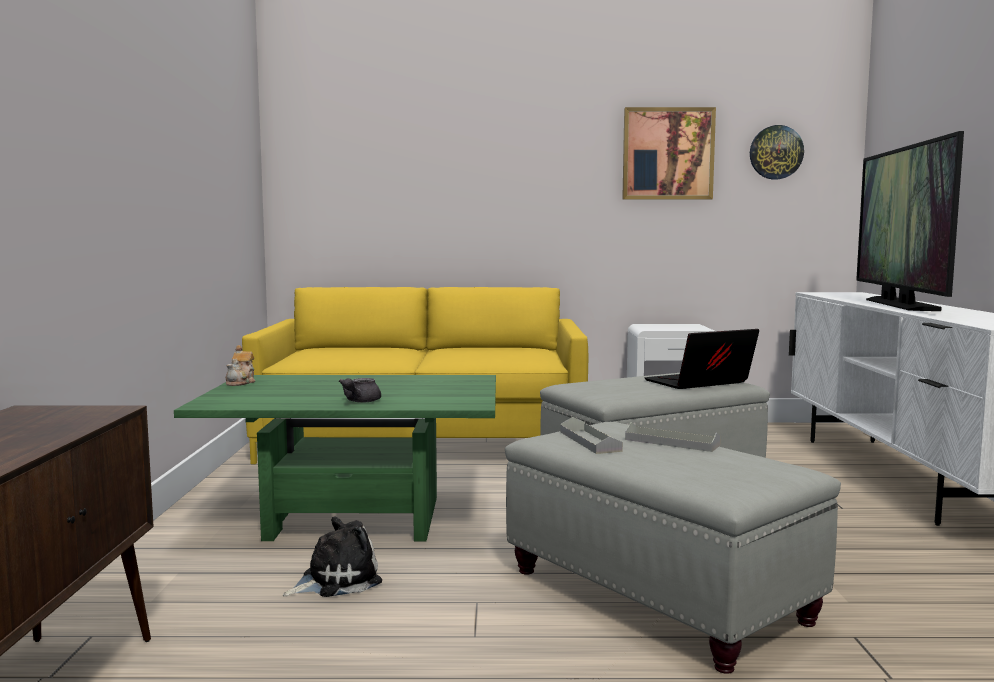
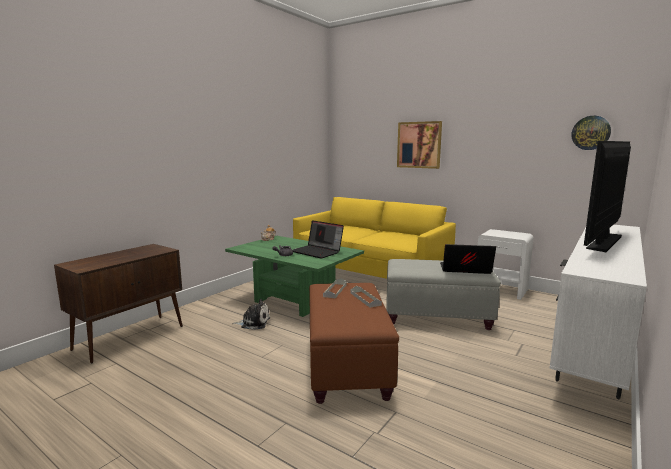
camera: 35 degrees right, 5 degrees up
(416, 387) = (317, 252): none -> laptop
(658, 596) = (347, 365): grey ottoman -> brown ottoman
(667, 154) = (518, 134): picture -> picture (419, 145)

